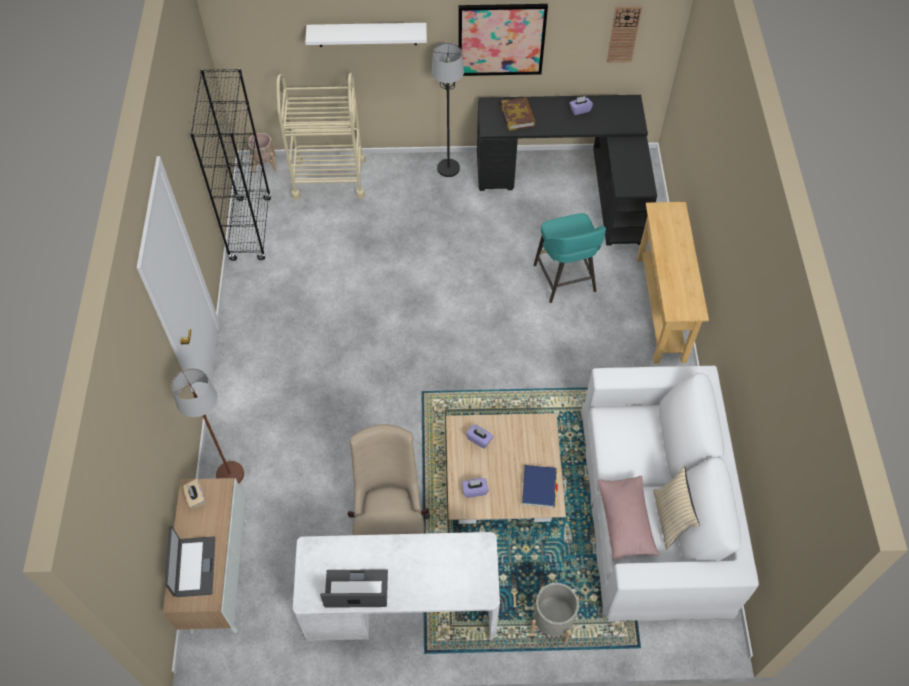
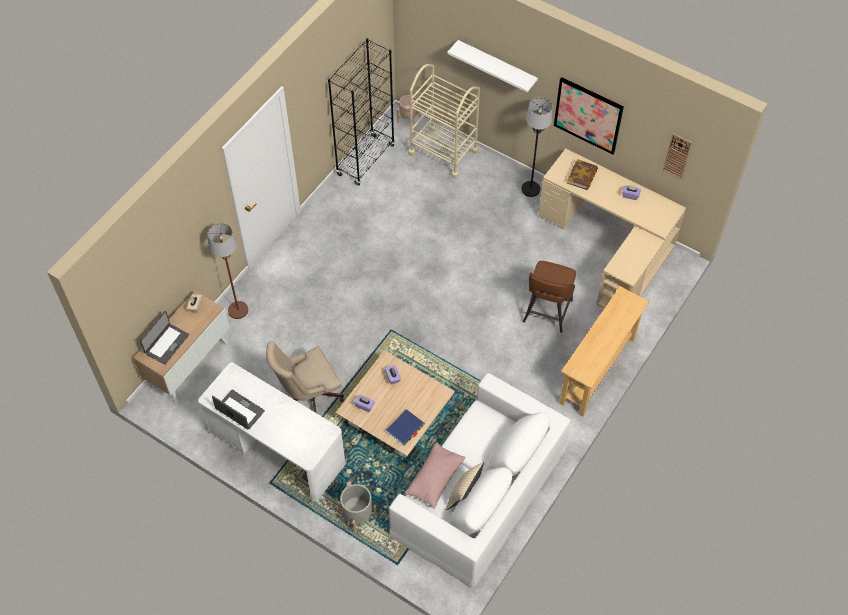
camera: 35 degrees right, 0 degrees up
(390, 522) = (308, 396): beige office chair -> beige office chair turned 150 degrees counterclockwise
(565, 280) = (547, 312): turquoise stool -> brown stool
(572, 183) = (610, 248): black desk -> beige desk

